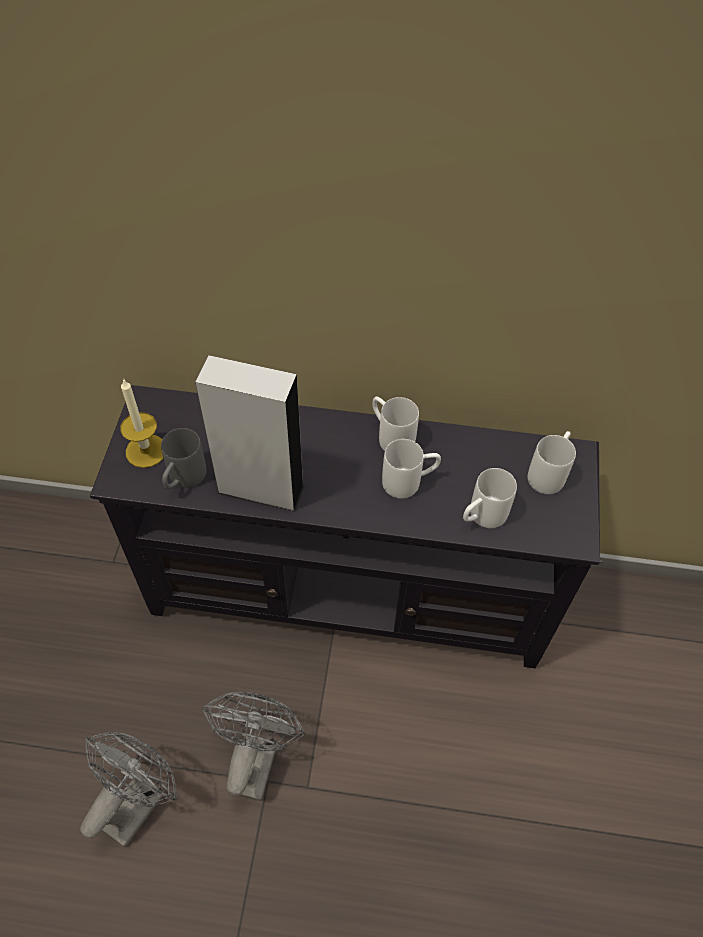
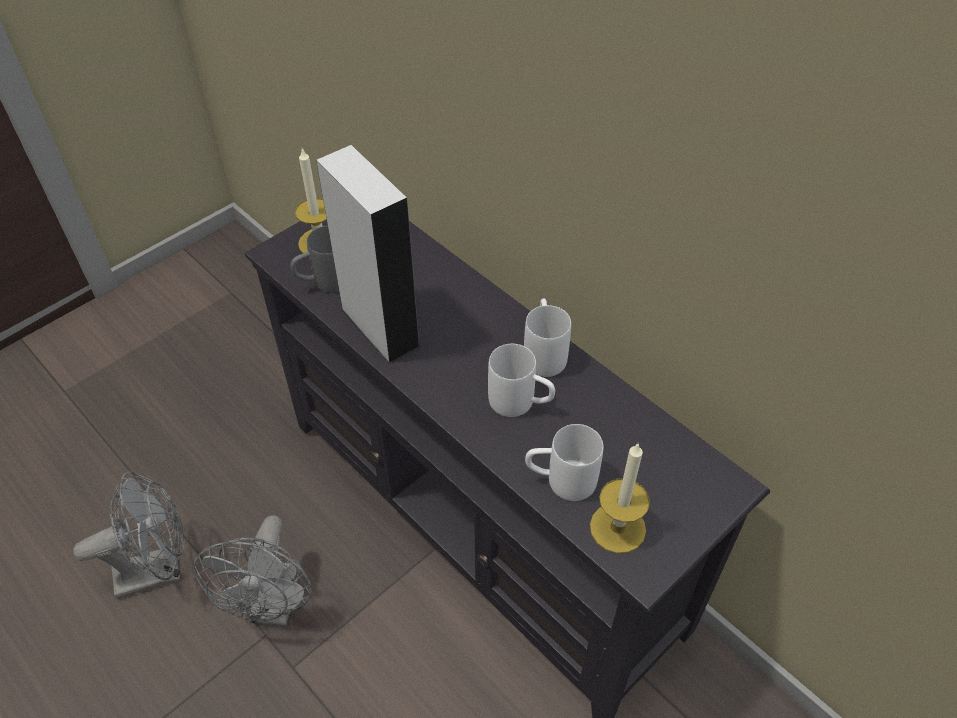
camera: 40 degrees right, 5 degrees down
(255, 757) = (274, 606): grey fan -> grey fan turned 135 degrees clockwise
(541, 524) = (617, 528): none -> candle
(549, 472) = (678, 485): white mug -> none

